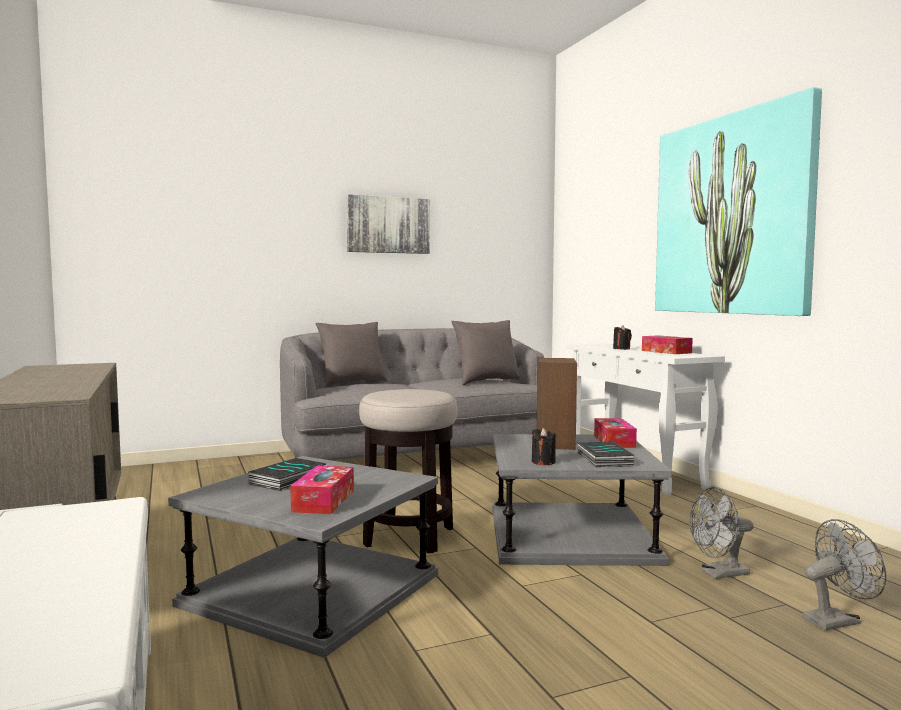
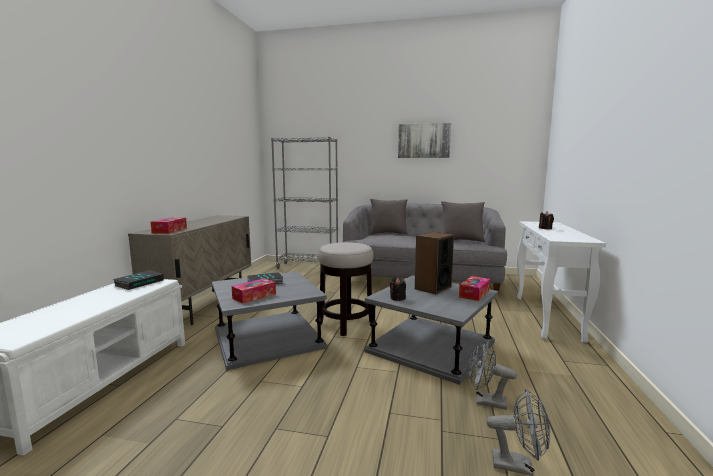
camera: 35 degrees right, 5 degrees up
(184, 469) = (308, 267): none -> grey bookcase
(603, 459) = (437, 304): book -> book (139, 283)
(666, 352) = (570, 234): tissue box -> tissue box (170, 230)
(732, 215) = (626, 127): picture -> none

